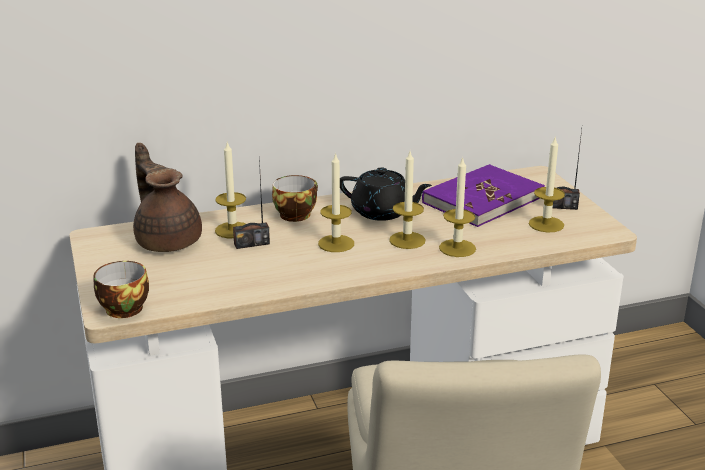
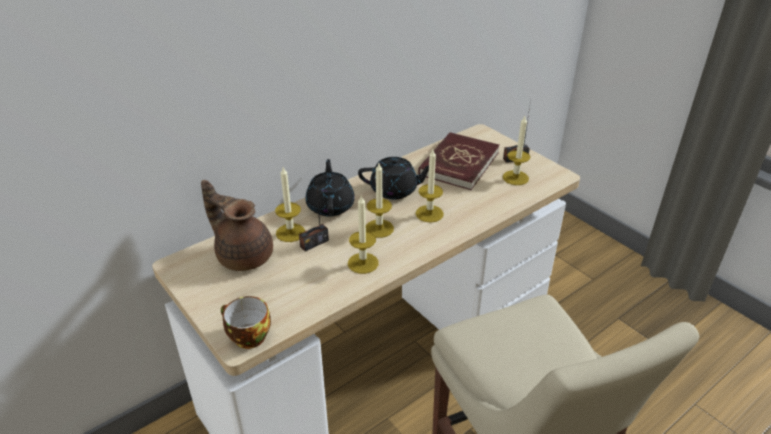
camera: 20 degrees left, 10 degrees up
(296, 214) = (330, 205): cup -> black teapot
(457, 248) = (469, 213): candle -> candle (363, 263)
(482, 200) = (458, 164): purple book -> red book

